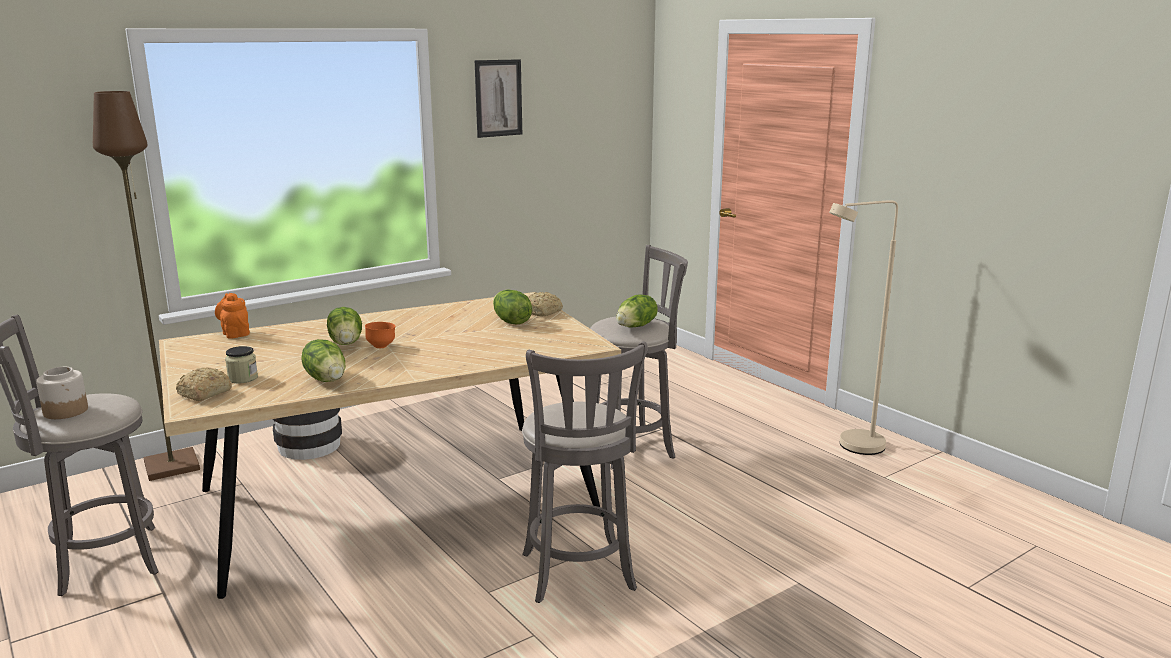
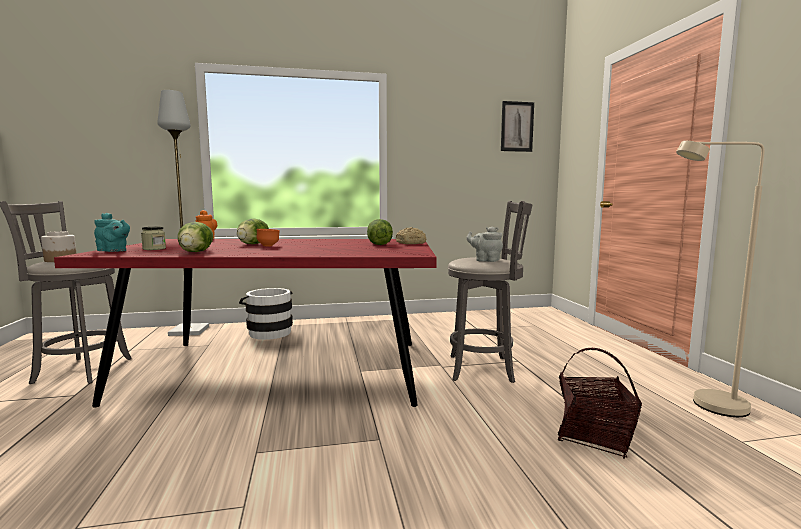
camera: 25 degrees right, 10 degrees down
(172, 465) = (190, 331): brown floor lamp -> grey floor lamp
(203, 394) = (113, 251): bread -> turquoise teapot
(399, 498) = (281, 370): beige dining table -> red dining table
(498, 98) = (436, 123): picture -> picture (517, 126)
(579, 575) = (343, 459): grey stool -> none
(636, 326) = (485, 260): lettuce -> grey teapot
(775, 500) = (594, 437): none -> basket

